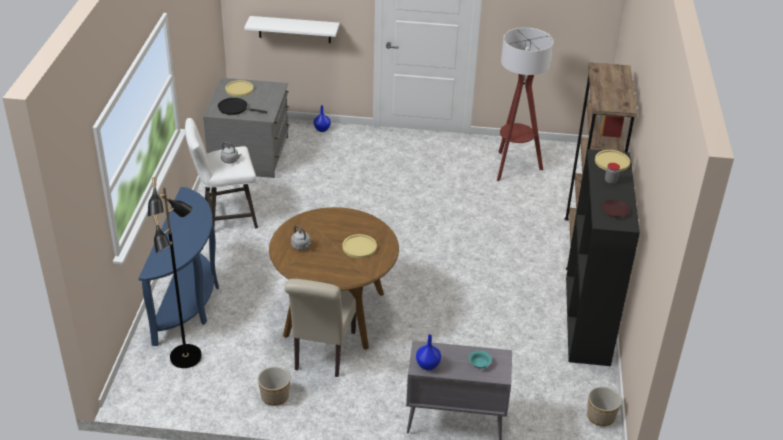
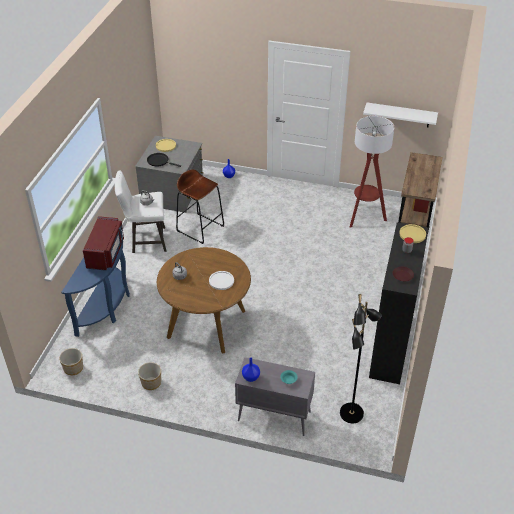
camera: 10 degrees right, 5 degrees up
(186, 357) = (96, 347): black floor lamp -> black floor lamp (352, 414)
(191, 225) = (106, 253): none -> red microwave
(294, 29) = (210, 103): white shelf -> white shelf (400, 115)
(298, 196) = (200, 228): none -> brown stool
(323, 353) = (191, 353): beige chair -> none
(359, 247) = (221, 281): yellow plate -> white plate
(600, 417) = (382, 423): planter -> planter (73, 368)

